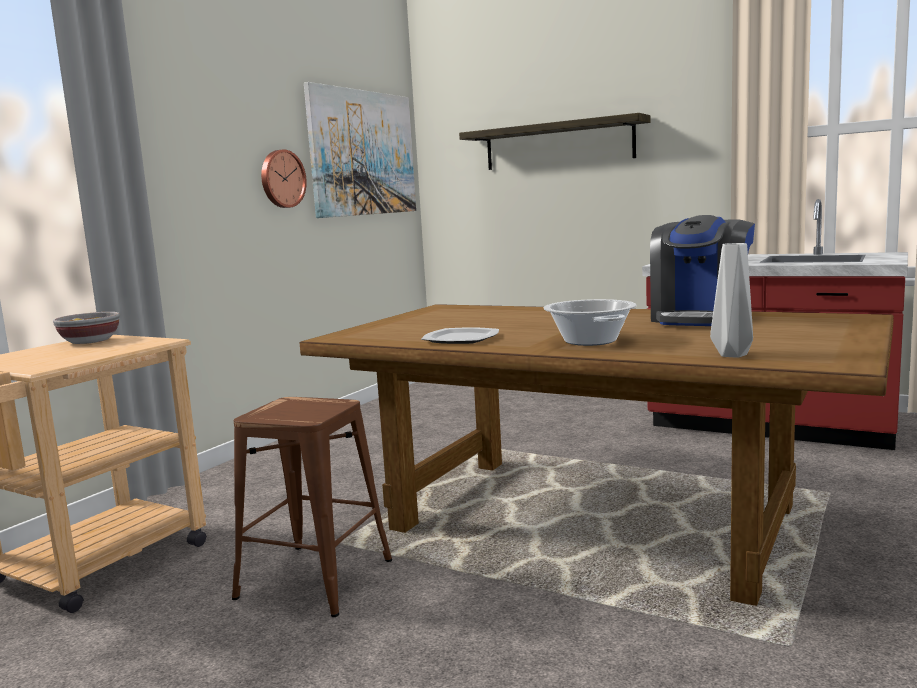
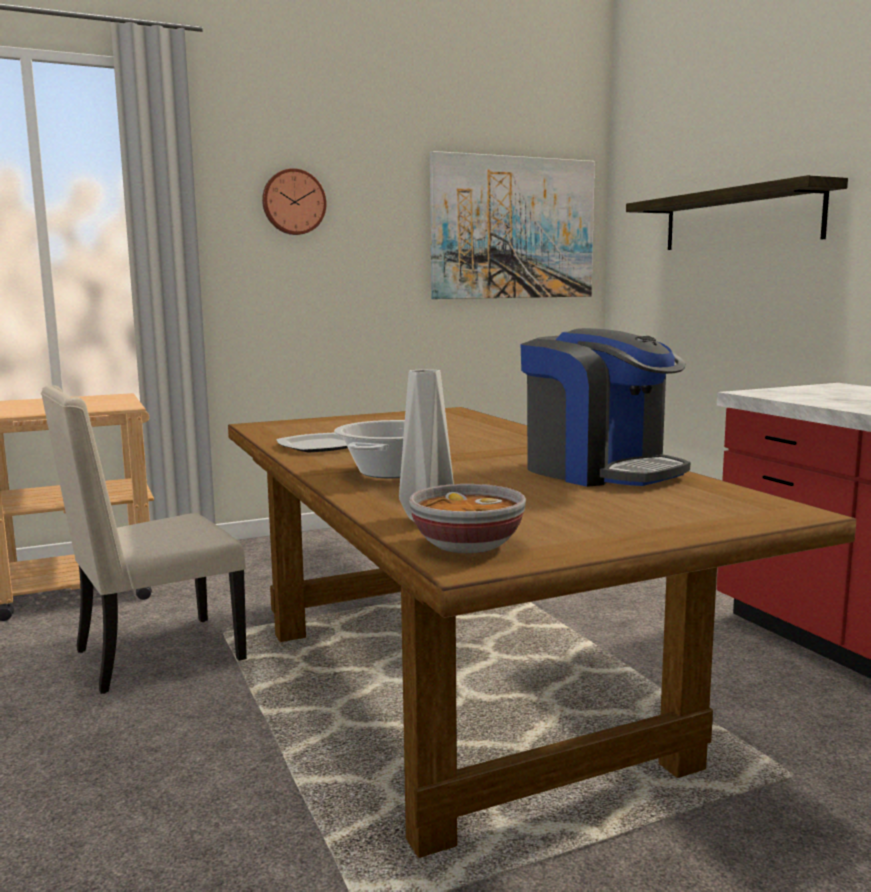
camera: 35 degrees right, 0 degrees up
(90, 342) = (98, 398): bowl -> bowl (466, 546)
(281, 179) = (387, 256): wall clock -> wall clock (293, 202)
(314, 579) = (155, 656): brown stool -> beige chair
(700, 318) = (599, 471): coffee machine -> coffee machine turned 105 degrees counterclockwise

